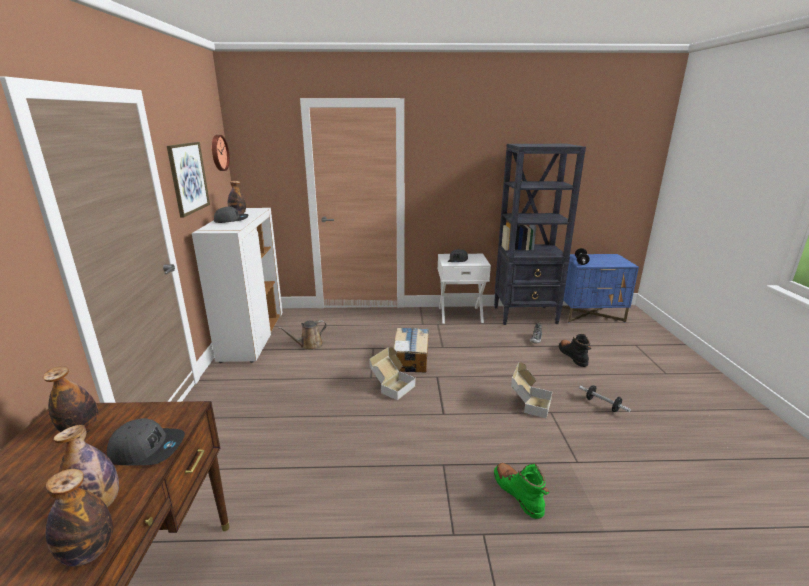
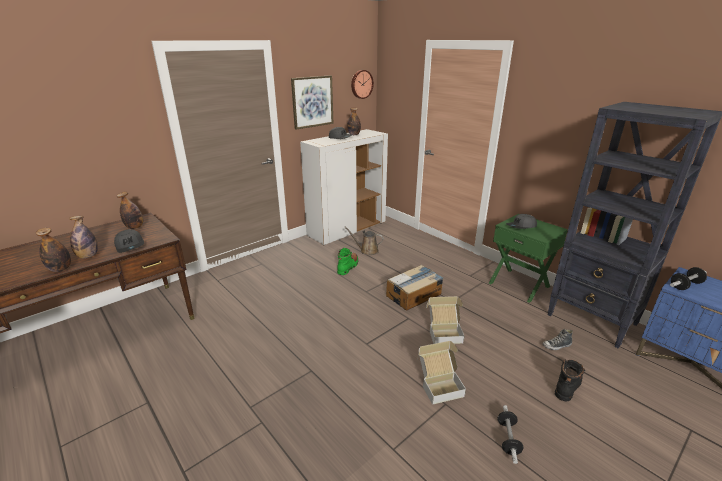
camera: 50 degrees right, 5 degrees up
(392, 386) = (368, 305): cardboard box -> cardboard box (444, 332)
(460, 314) = (519, 284): white nightstand -> green nightstand
(518, 494) = (317, 425): green boot -> green boot (348, 267)

